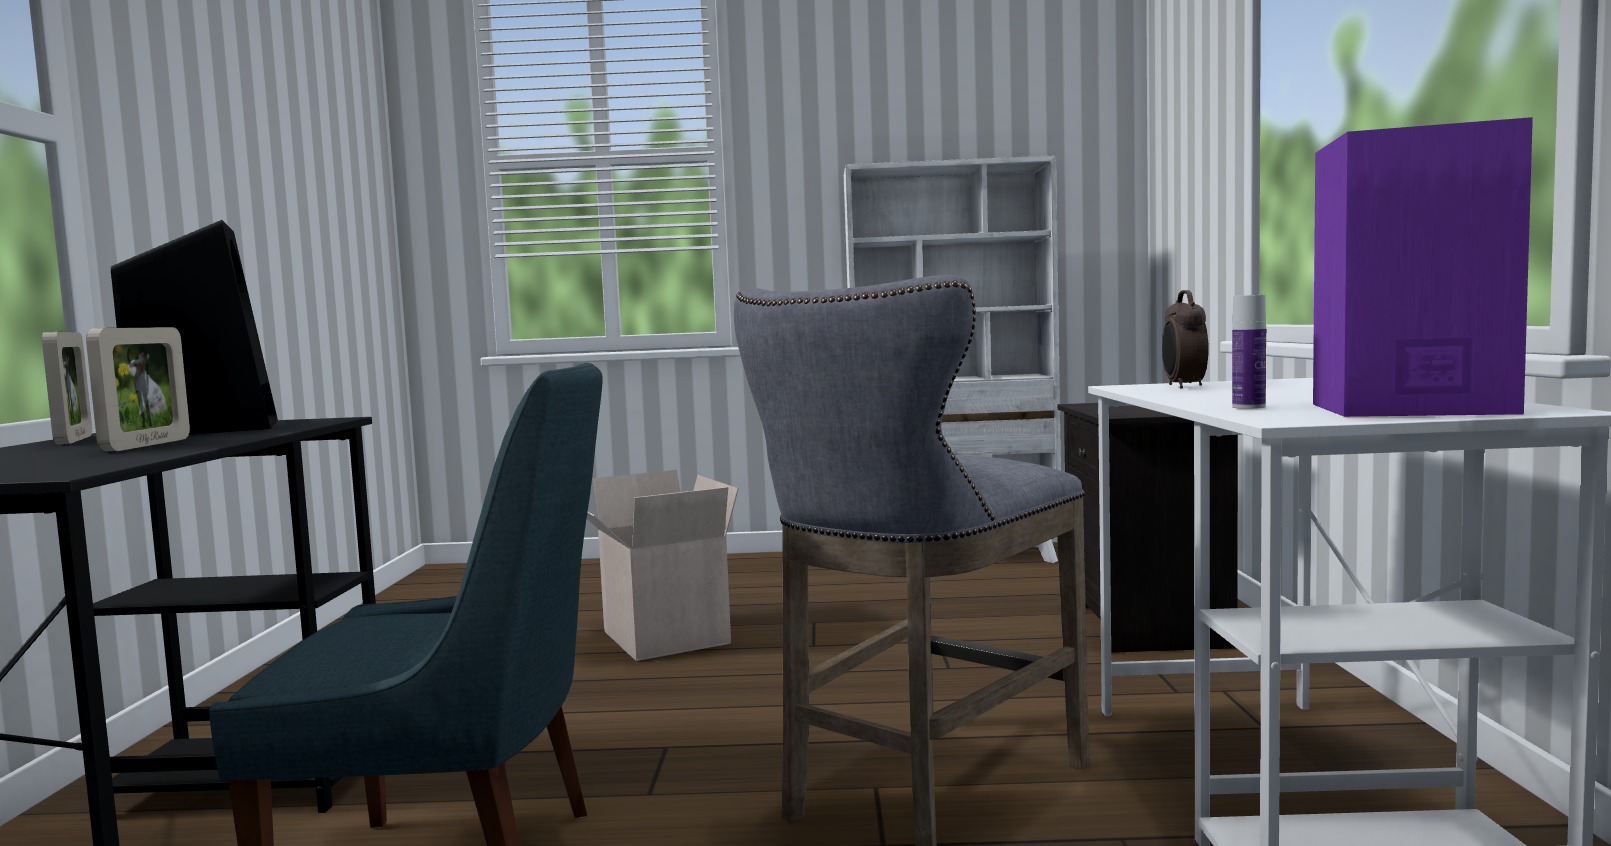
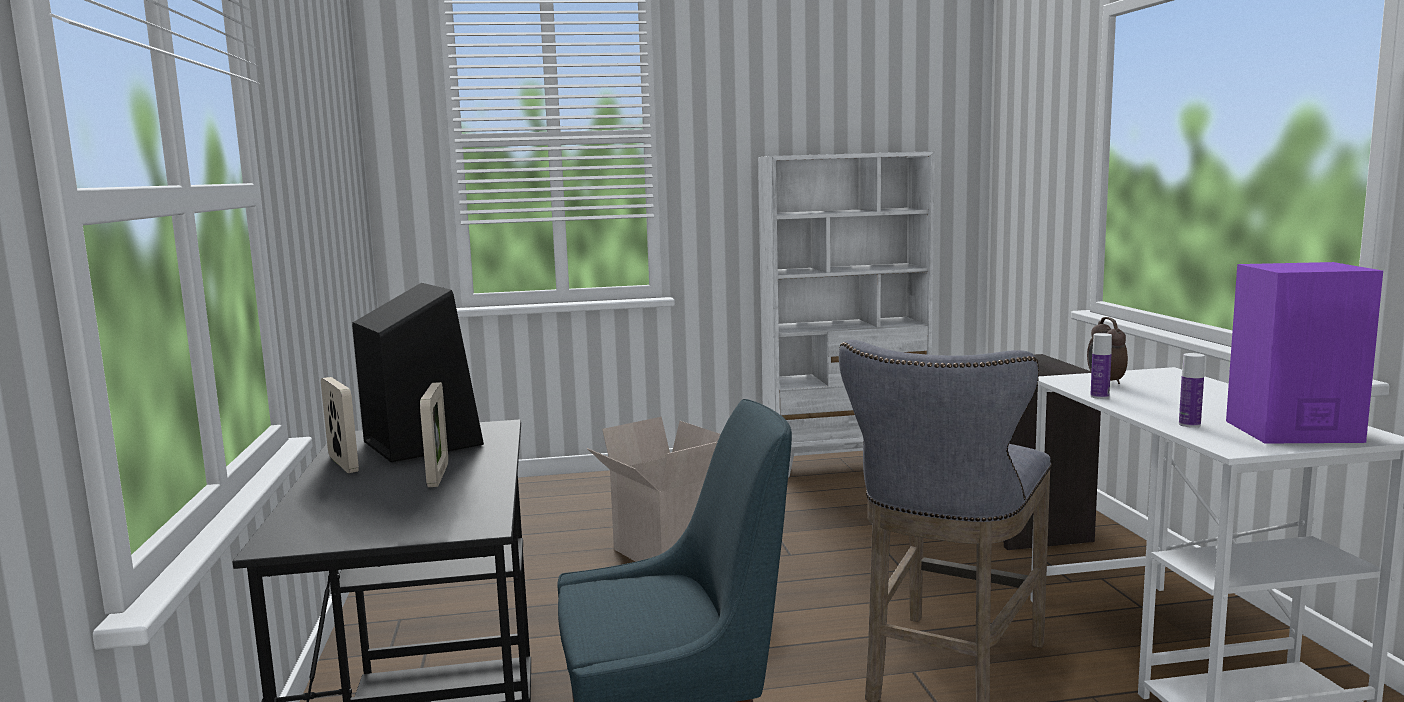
camera: 10 degrees left, 5 degrees up
(1154, 394) = (1099, 396): none -> bottle

